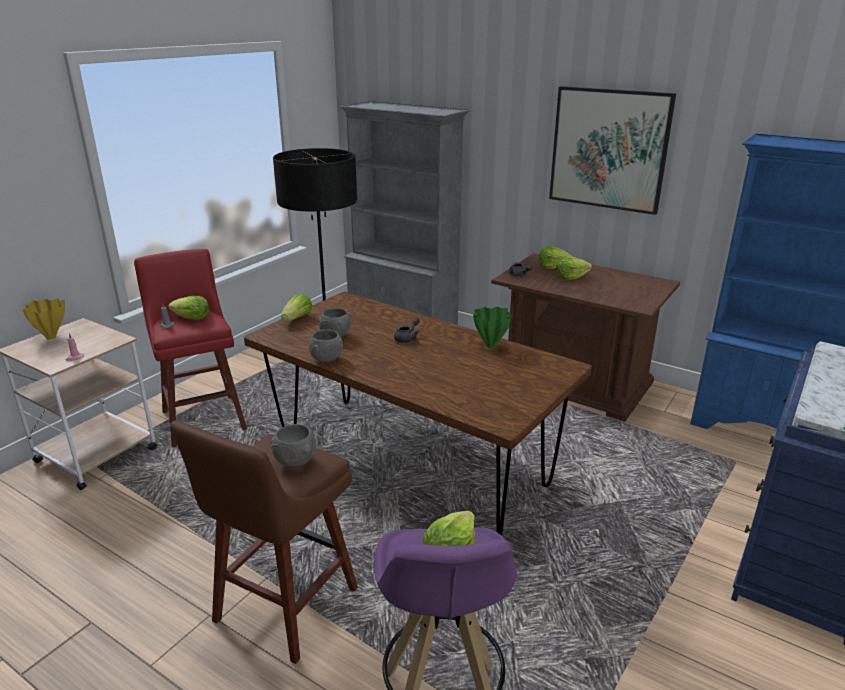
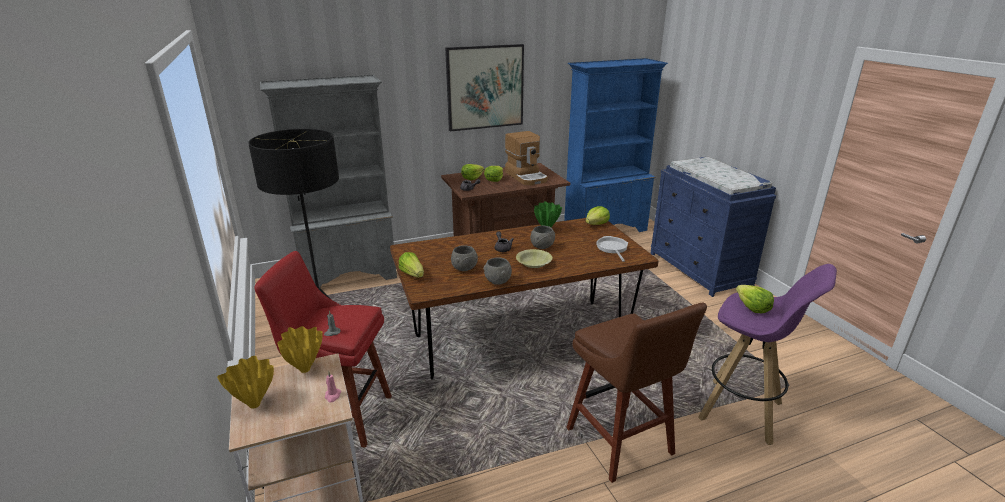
camera: 55 degrees left, 0 degrees up
(104, 336) = (305, 370): none -> yellow vase
(192, 318) = (336, 317): lettuce -> lettuce (596, 224)
(296, 463) = (629, 328): grey bowl -> grey bowl (542, 247)
(392, 364) = (533, 263): none -> yellow bowl
(500, 398) = (612, 248): none -> frying pan
(615, 288) = (526, 177): none -> coffee machine

